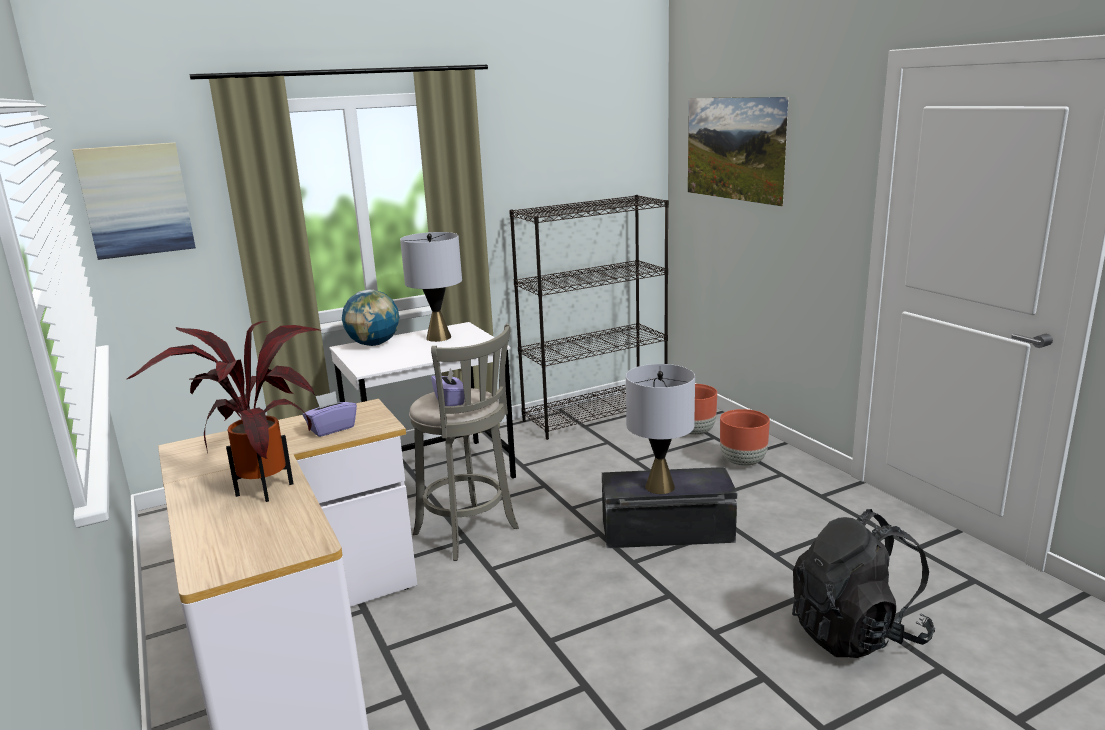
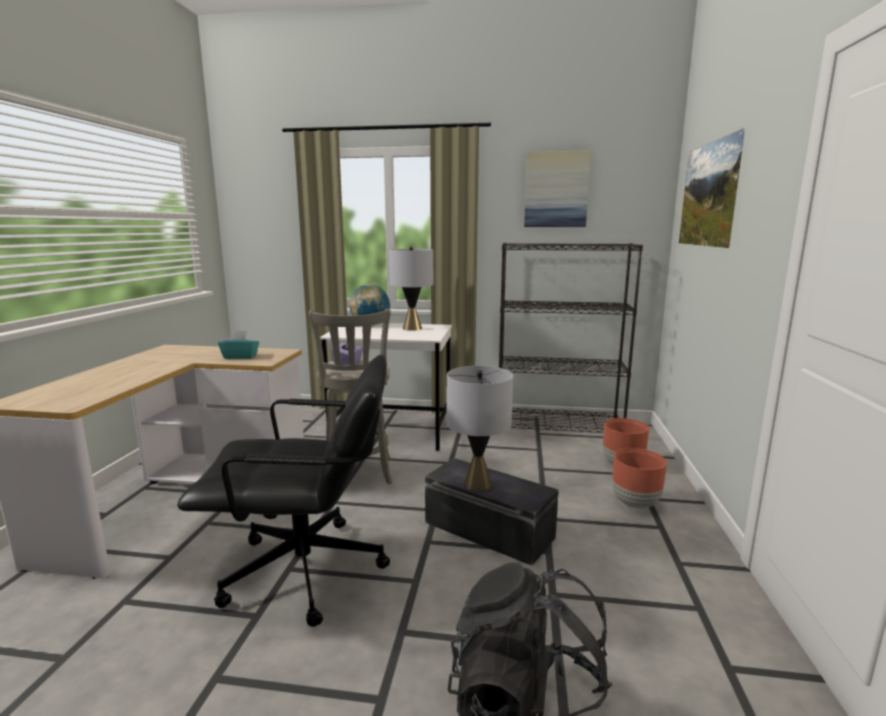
camera: 35 degrees right, 5 degrees down
(136, 200) = (254, 209): picture -> picture (556, 190)
(262, 487) = (138, 373): potted plant -> none
(332, 429) = (240, 356): purple tissue box -> turquoise tissue box
(569, 634) = (307, 571): none -> black office chair

